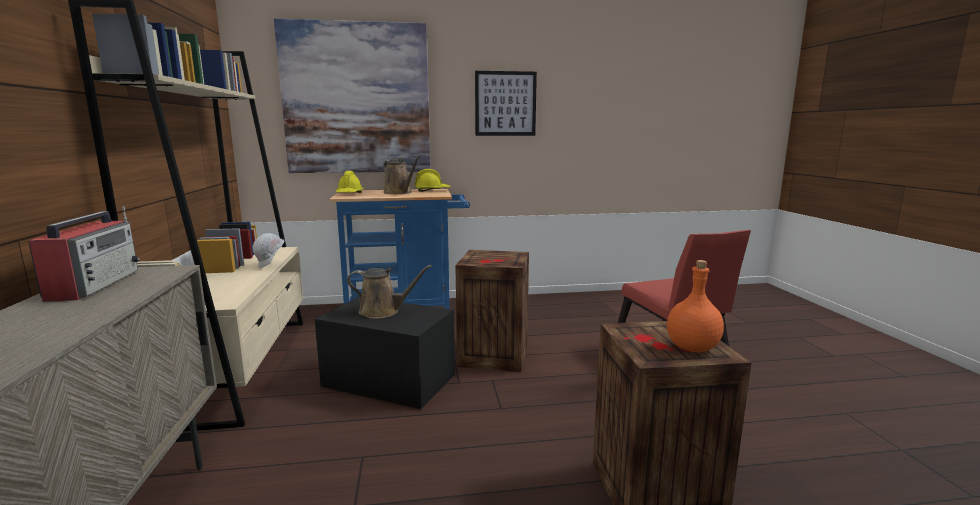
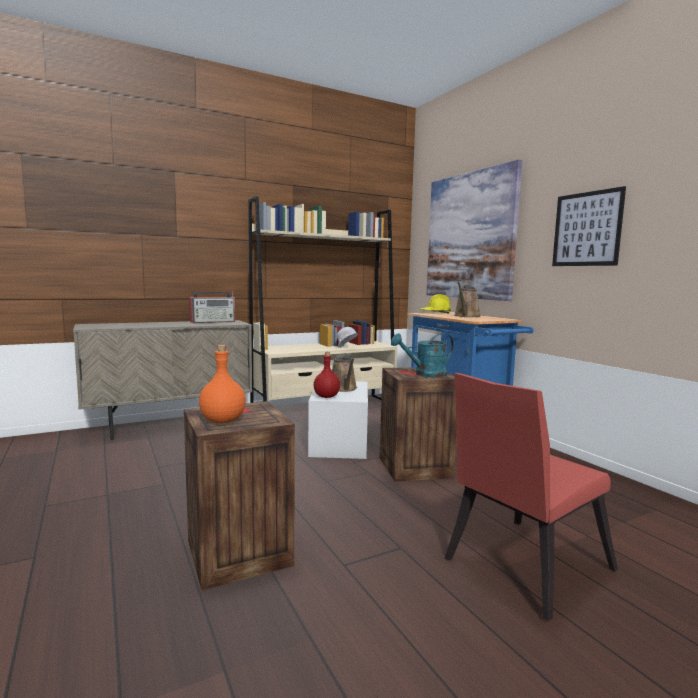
camera: 70 degrees right, 5 degrees down
(389, 380) = (339, 441): black storage box -> white storage box
(411, 324) = (327, 396): none -> red bottle
(432, 190) = (498, 318): yellow hard hat -> none
(503, 257) = (425, 374): none -> turquoise watering can

